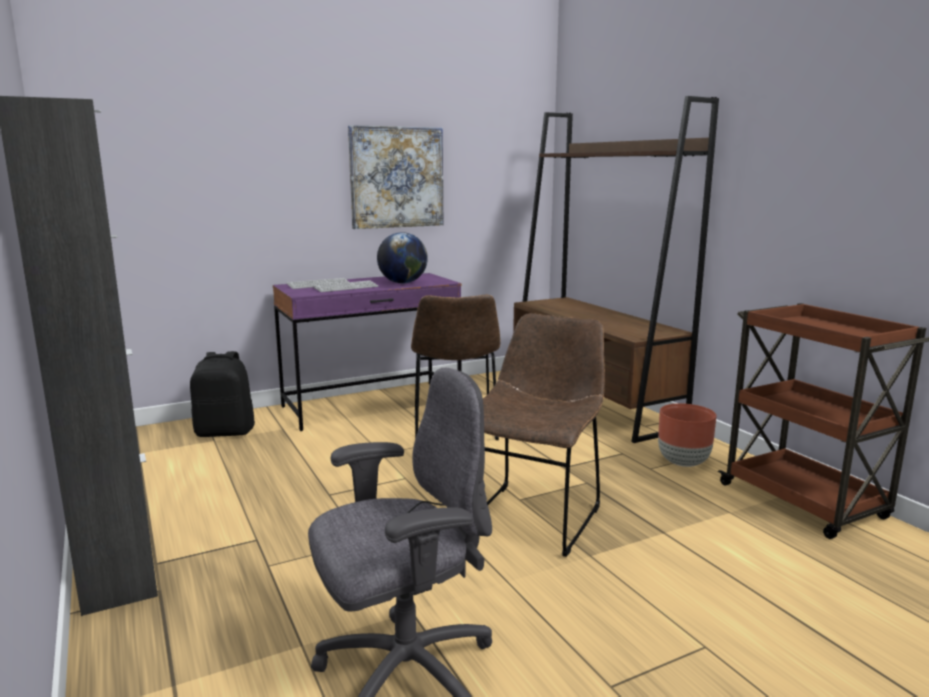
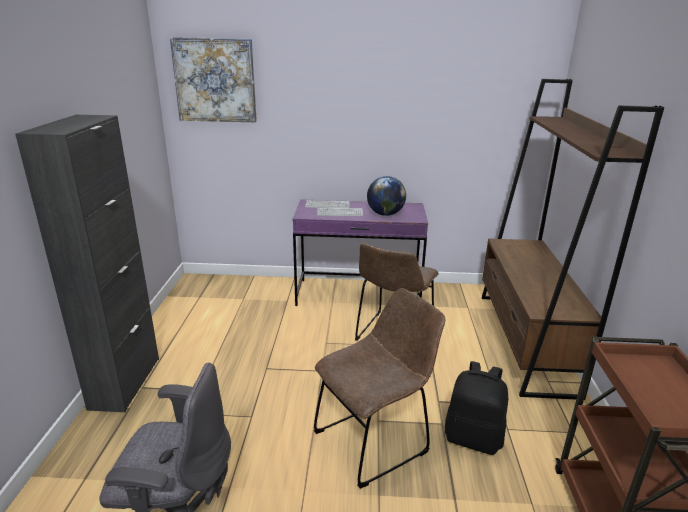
camera: 30 degrees right, 10 degrees up
(225, 432) = (254, 293): black backpack -> black backpack (473, 438)
(396, 177) = (403, 126): picture -> picture (215, 80)
(682, 463) = (542, 433): brown planter -> none

